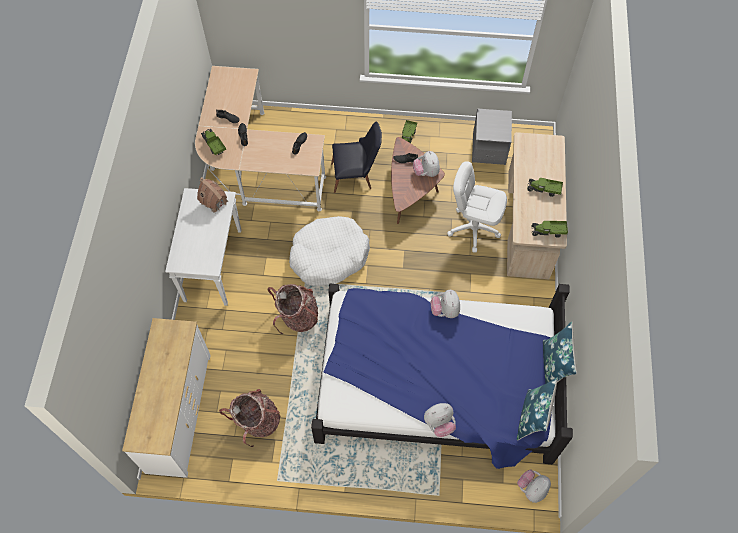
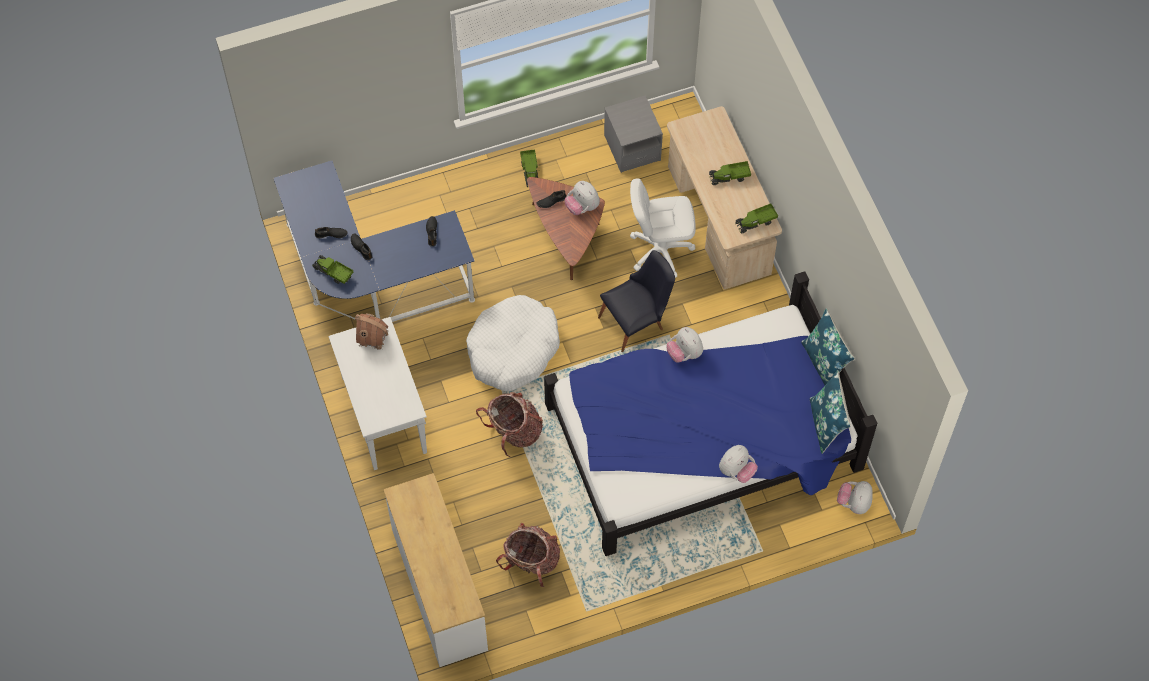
camera: 25 degrees left, 0 degrees up
(256, 168) = (369, 280): beige desk -> blue desk
(356, 177) = (494, 243): black chair -> black chair (637, 322)

